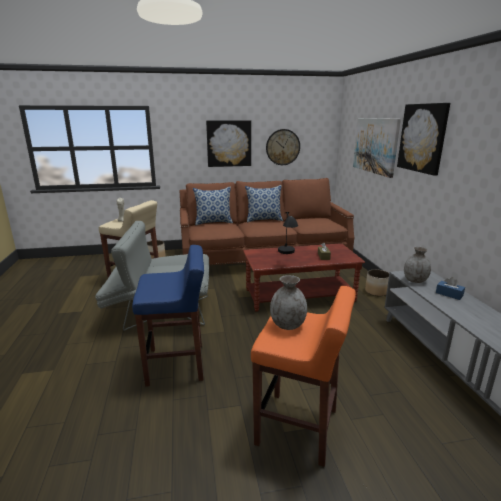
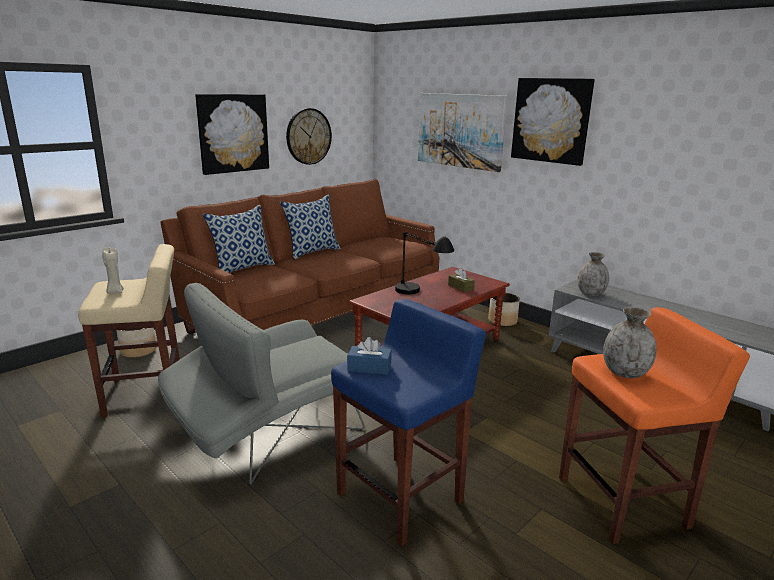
camera: 35 degrees left, 0 degrees up
(449, 294) = (636, 300): blue tissue box -> blue tissue box (369, 368)

